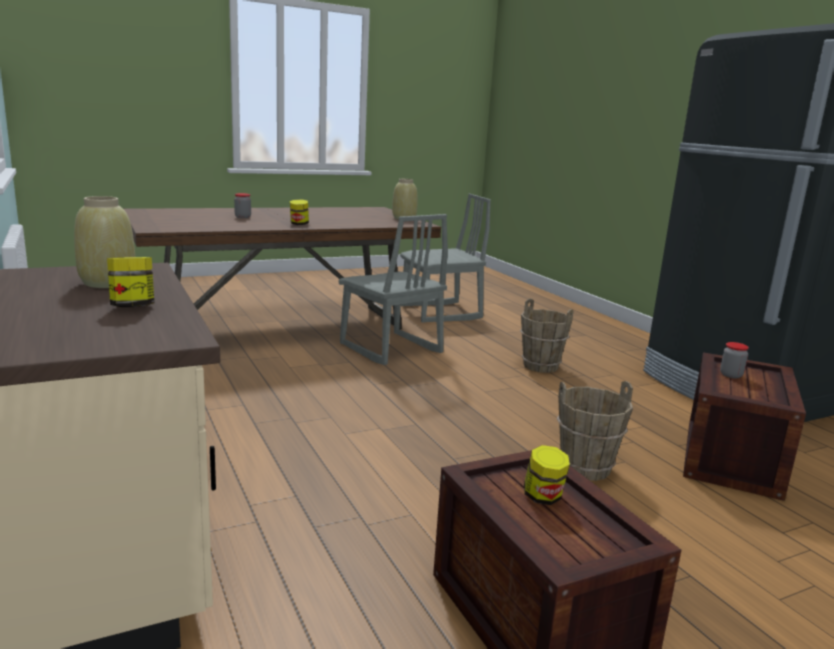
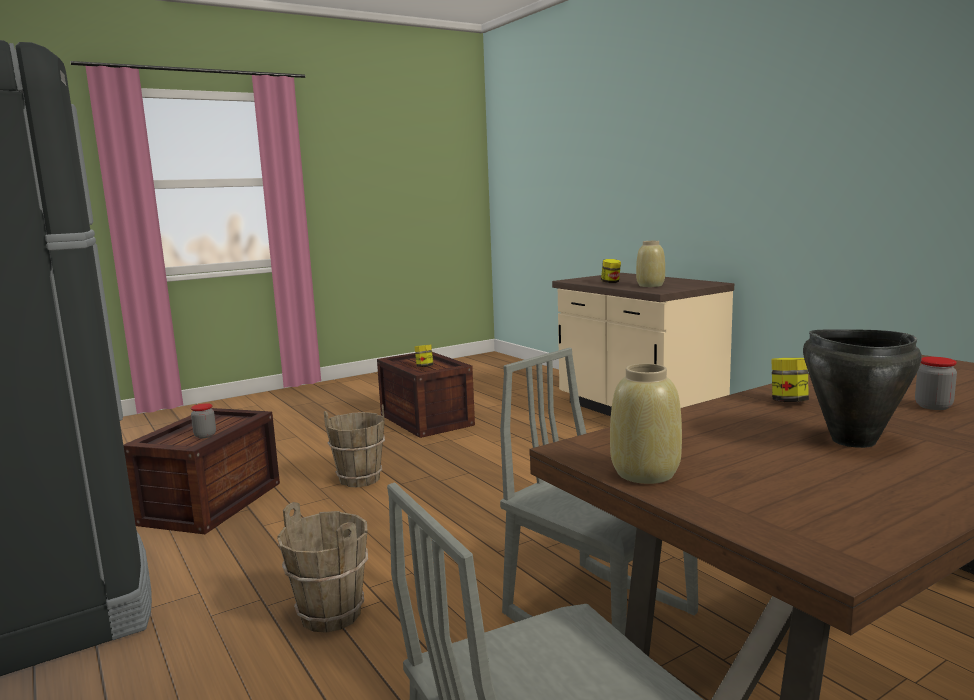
camera: 175 degrees right, 5 degrees down
(312, 216) = (852, 440): none -> black cooking pot

